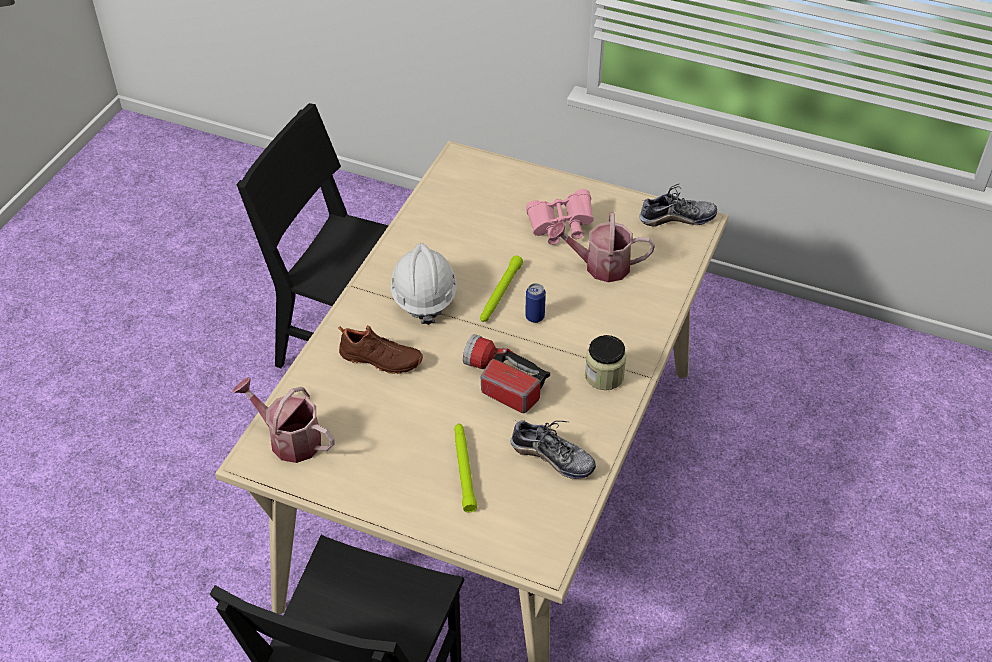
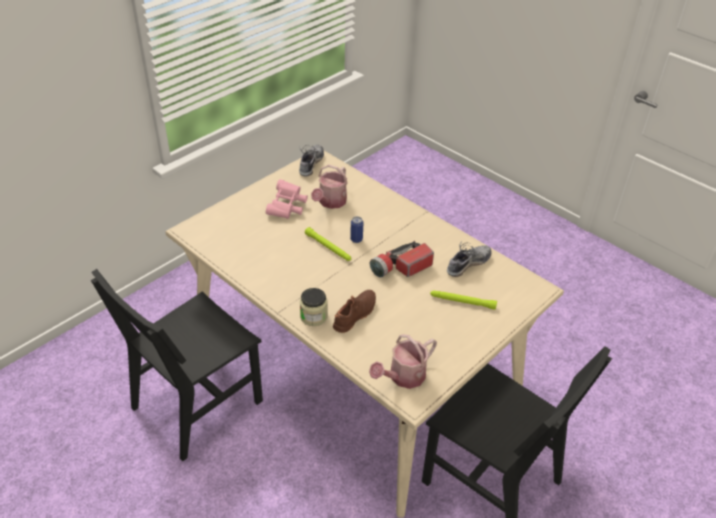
camera: 70 degrees left, 5 degrees down
(423, 296) = (310, 281): white hard hat -> none
(604, 376) = (417, 227): jar -> jar (313, 316)

